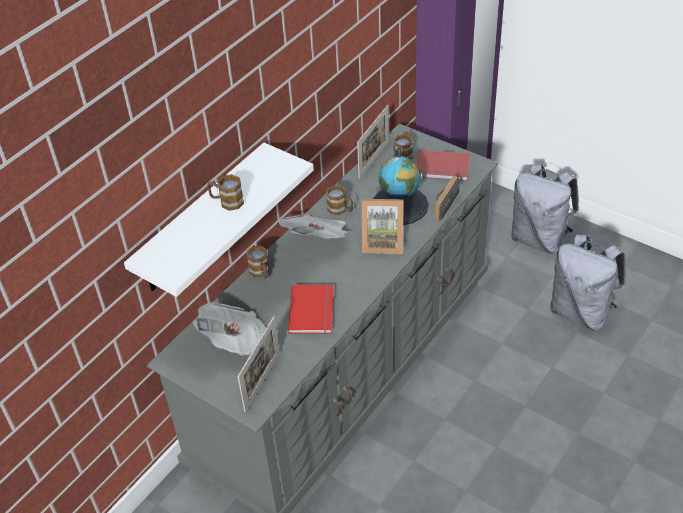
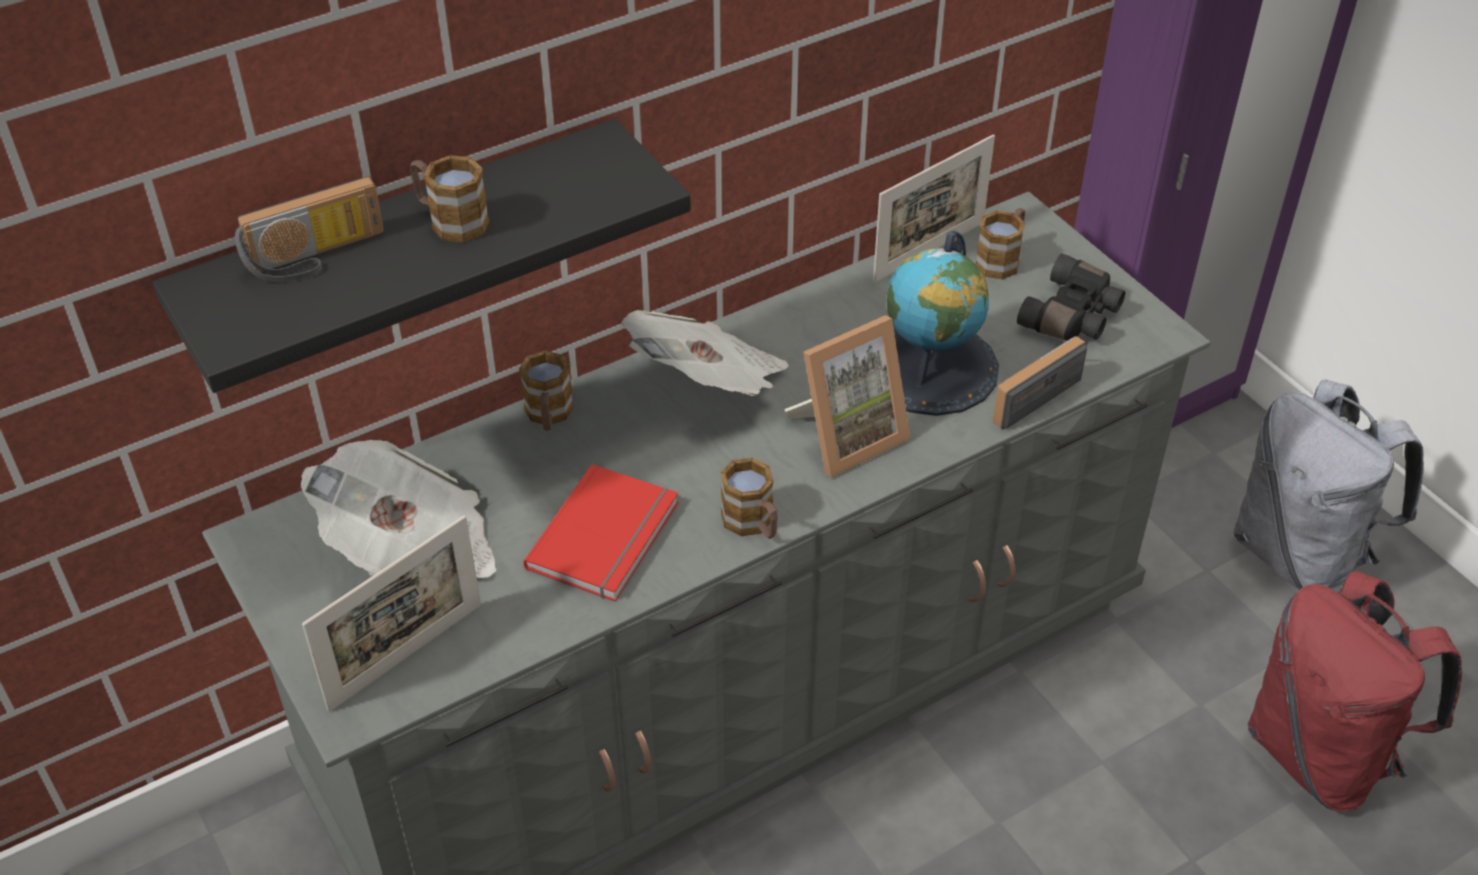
camera: 20 degrees right, 0 degrees up
(184, 232) = (317, 257): none -> radio
(202, 220) = (405, 249): white shelf -> black shelf
(340, 210) = (795, 336): mug -> mug (753, 524)
(382, 242) = (846, 436): picture frame -> picture frame turned 60 degrees counterclockwise
(442, 168) = (1073, 316): red book -> black binoculars
(581, 312) = (1322, 755): grey backpack -> red backpack

